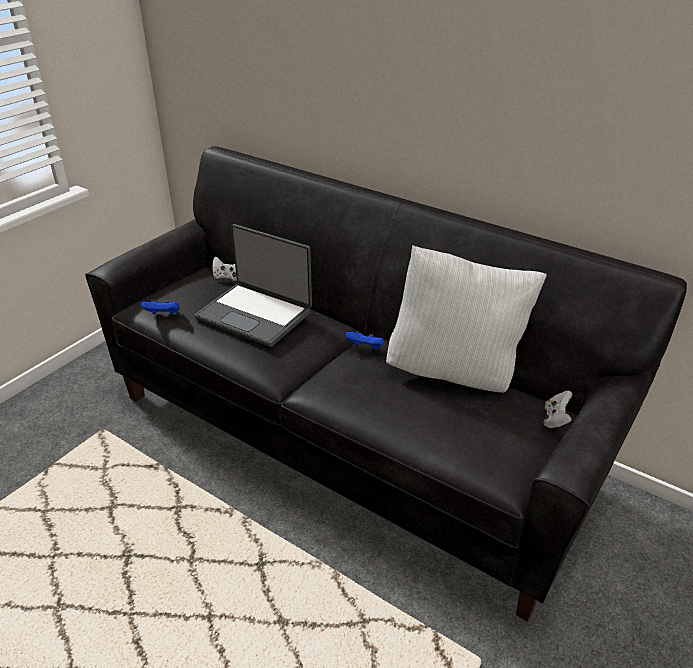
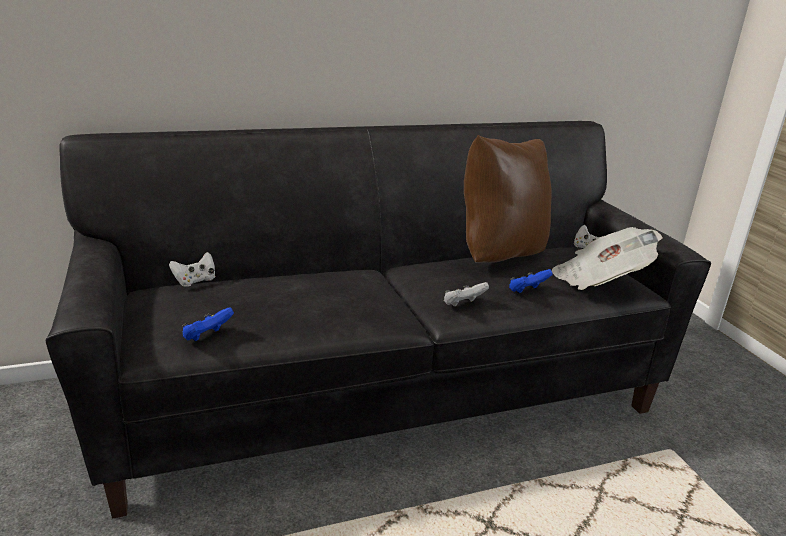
camera: 55 degrees left, 10 degrees down
(255, 314) = (297, 290): laptop -> none
(329, 389) = (463, 304): none -> white game controller
(365, 348) = (420, 271): blue game controller -> blue game controller (527, 291)
(455, 373) = (499, 255): white pillow -> brown pillow
(476, 446) = (600, 280): none -> newspaper

